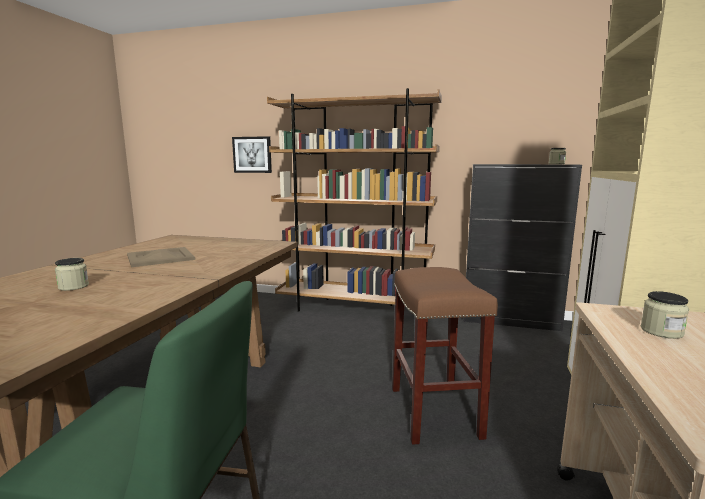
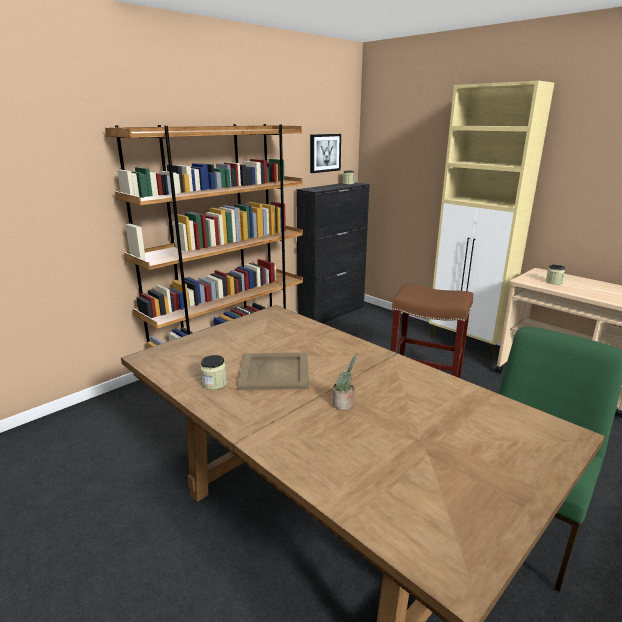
camera: 60 degrees left, 10 degrees up
(73, 287) = (372, 420): jar -> jar (214, 383)
(102, 277) = (344, 404): none -> potted plant
(252, 154) = (54, 207): picture -> picture (324, 153)

